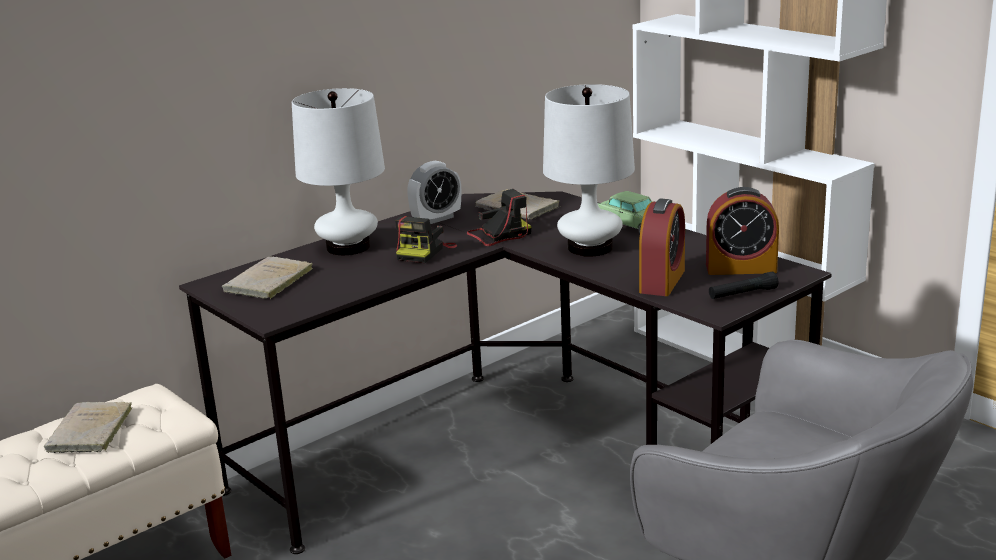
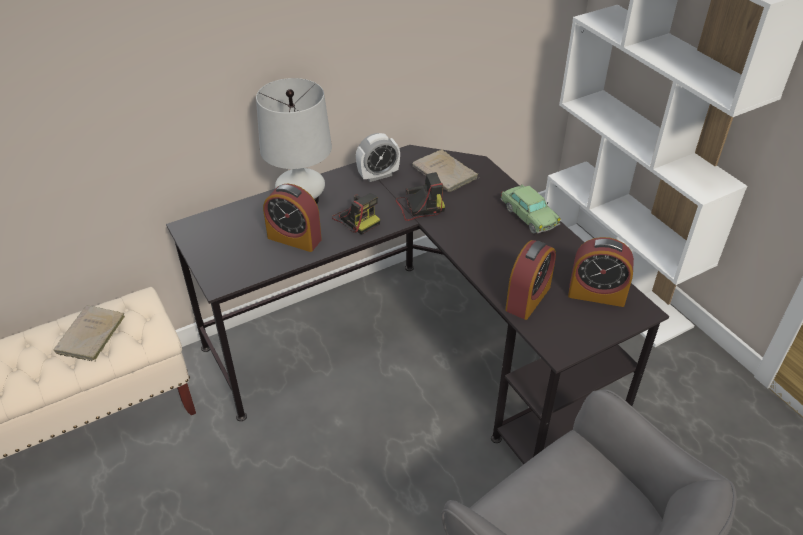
camera: 10 degrees right, 20 degrees up
(267, 282) = (229, 234): beige book -> none
(353, 275) = (294, 238): none -> alarm clock
(424, 252) = (356, 219): camera -> camera turned 75 degrees counterclockwise
(590, 248) = (485, 239): white table lamp -> none
(742, 294) = (587, 330): black flashlight -> none

